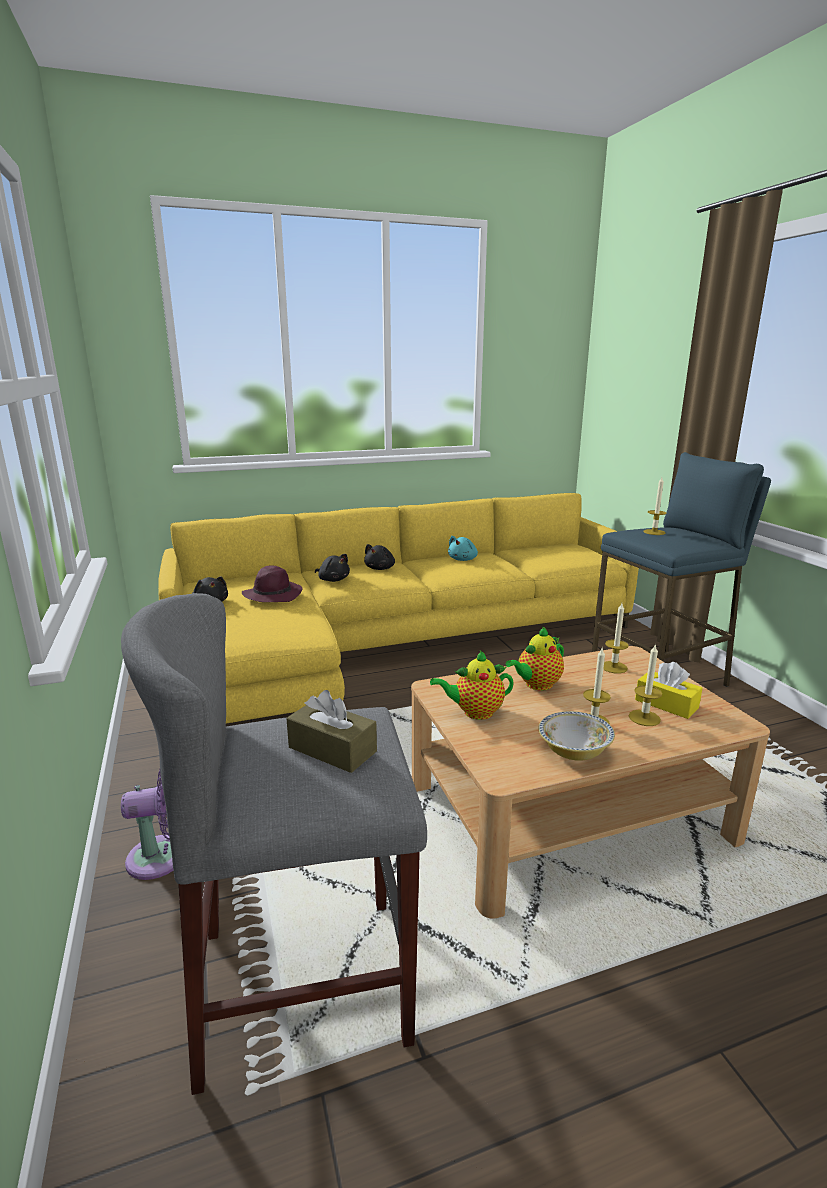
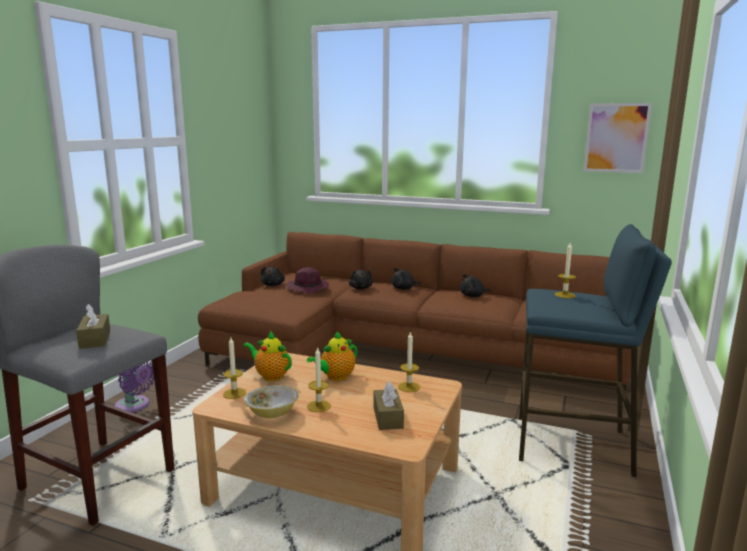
camera: 40 degrees right, 5 degrees down
(389, 645) = (402, 351): yellow sofa -> brown sofa
(463, 559) = (473, 296): turquoise plush toy -> black plush toy
(536, 685) = (335, 377): teapot -> teapot turned 45 degrees counterclockwise
(545, 368) = (616, 138): none -> picture
(644, 718) = (353, 417): candle -> candle (234, 393)
(666, 704) = (388, 417): yellow tissue box -> brown tissue box

